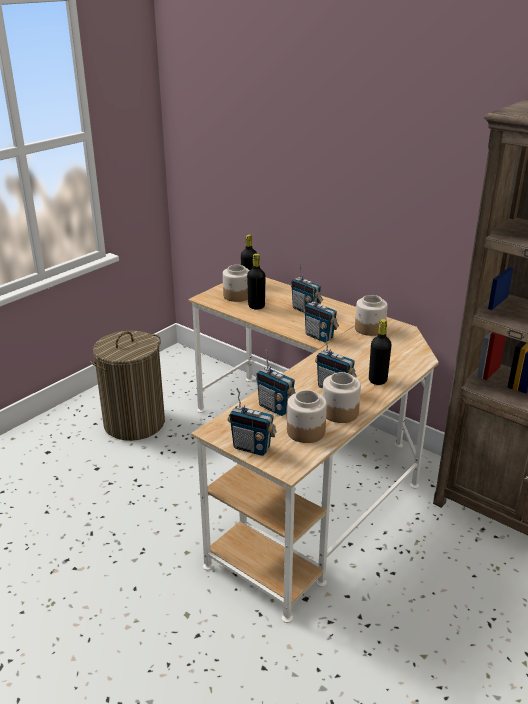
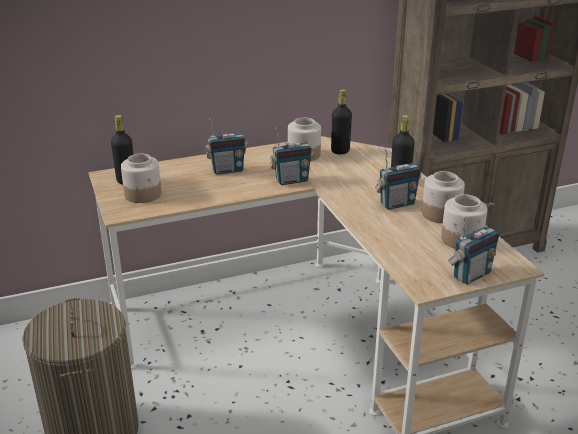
camera: 60 degrees left, 0 degrees up
(256, 306) = (184, 191): black bottle -> black bottle (340, 151)
(275, 408) = (407, 242): radio -> none

